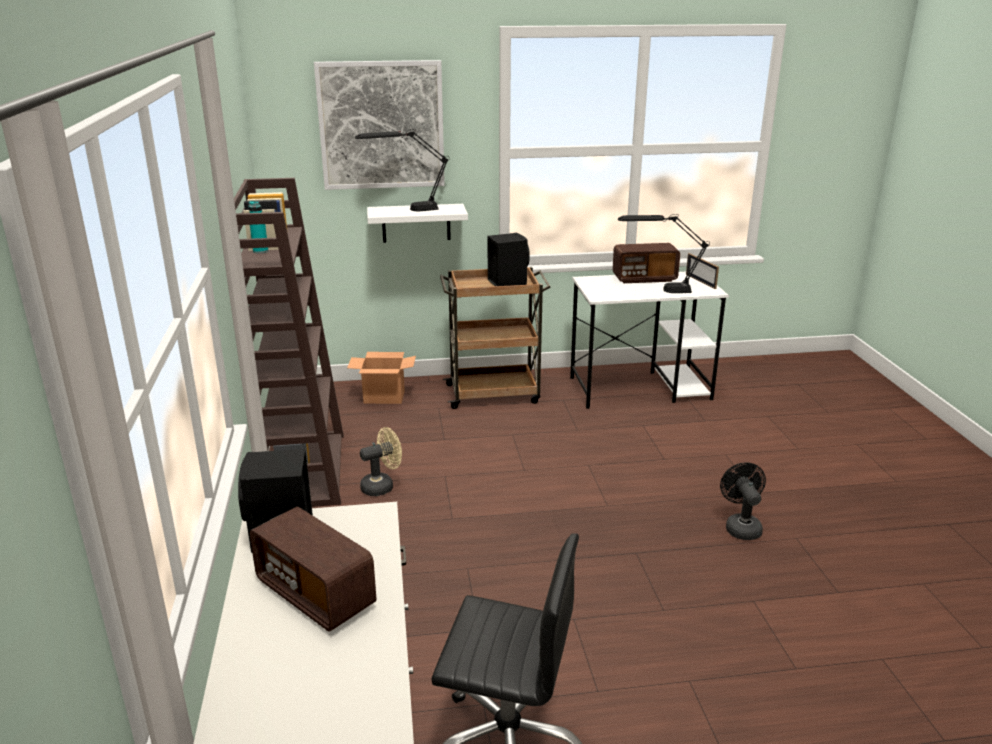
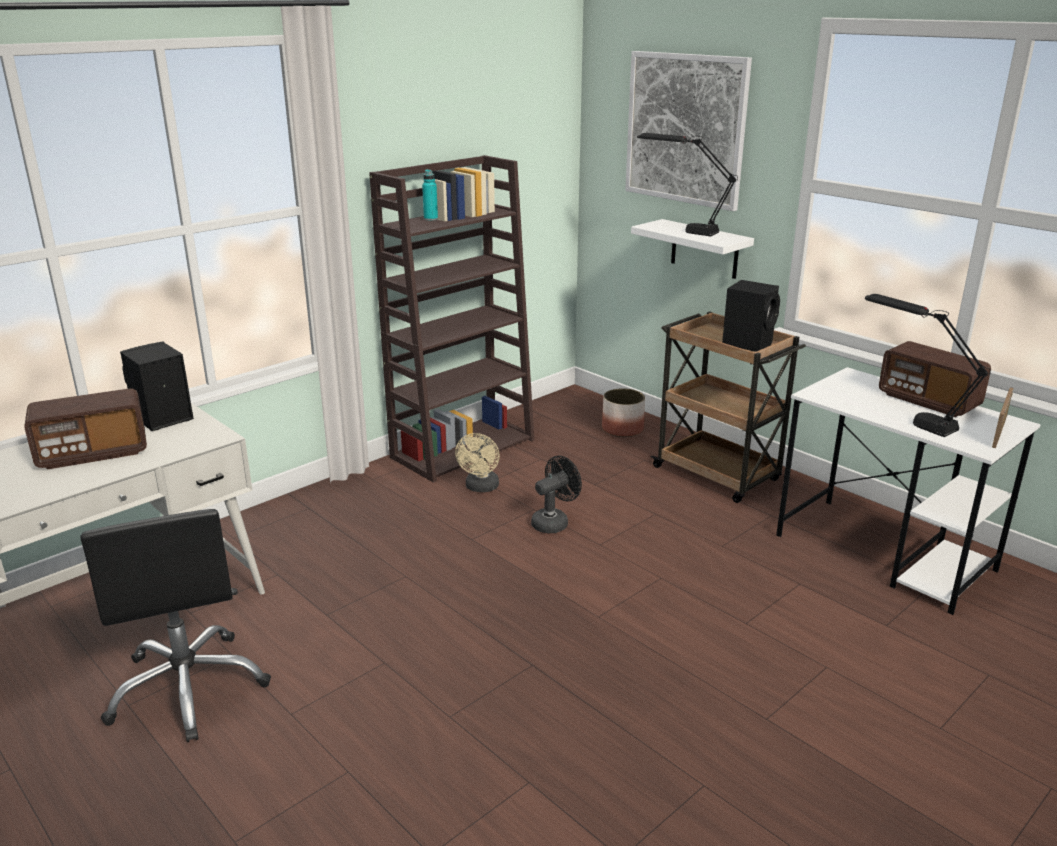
camera: 55 degrees right, 0 degrees up
(316, 594) = (93, 453): radio -> radio turned 120 degrees counterclockwise
(382, 486) = (481, 488): beige fan -> beige fan turned 75 degrees clockwise
(383, 397) = (622, 429): cardboard box -> planter
(740, 526) = (672, 728): black fan -> black fan (554, 522)

